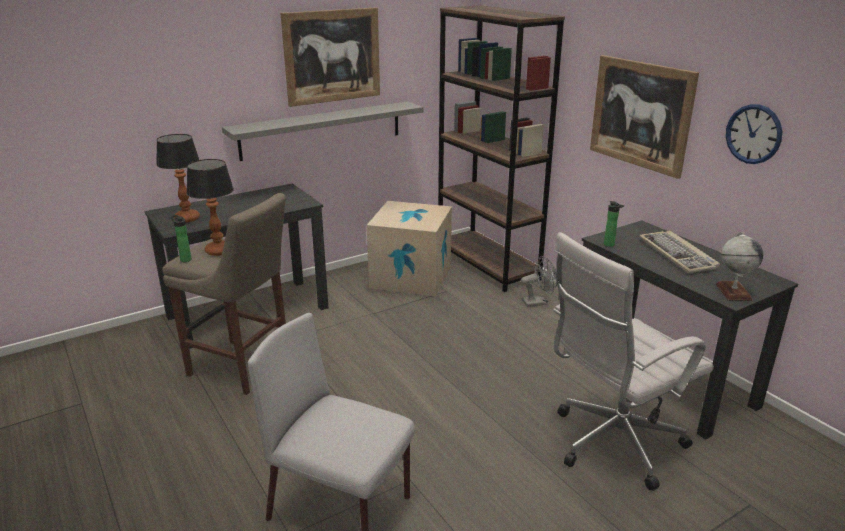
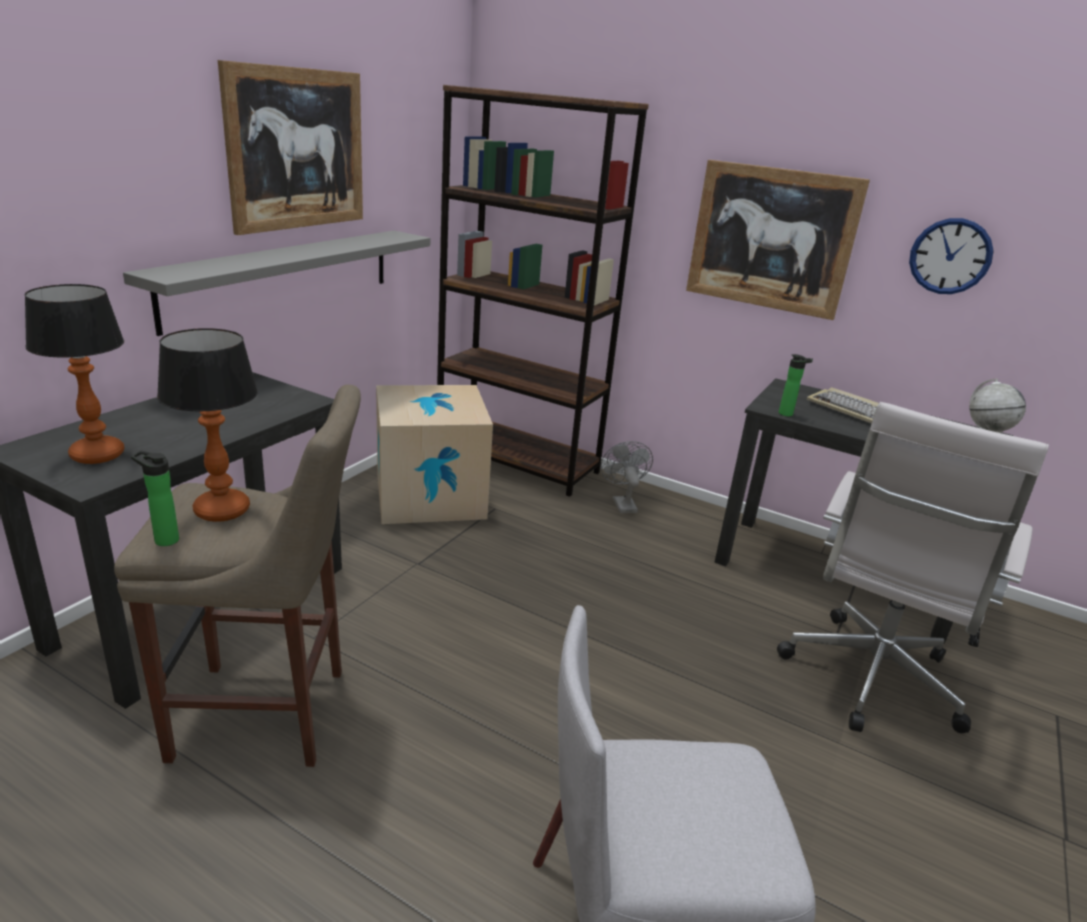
camera: 30 degrees left, 0 degrees up
(539, 302) = (622, 503): grey fan -> grey fan turned 60 degrees counterclockwise

